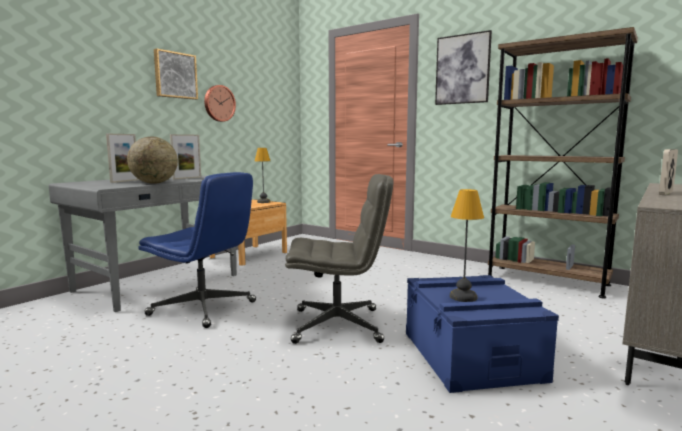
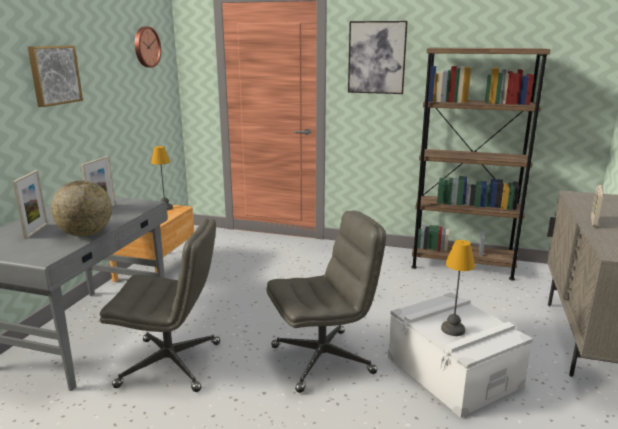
camera: 20 degrees left, 10 degrees up
(204, 308) = (172, 364): blue office chair -> grey office chair
(219, 103) = (101, 98): wall clock -> wall clock (146, 47)
(471, 355) = (453, 371): blue storage box -> white storage box

